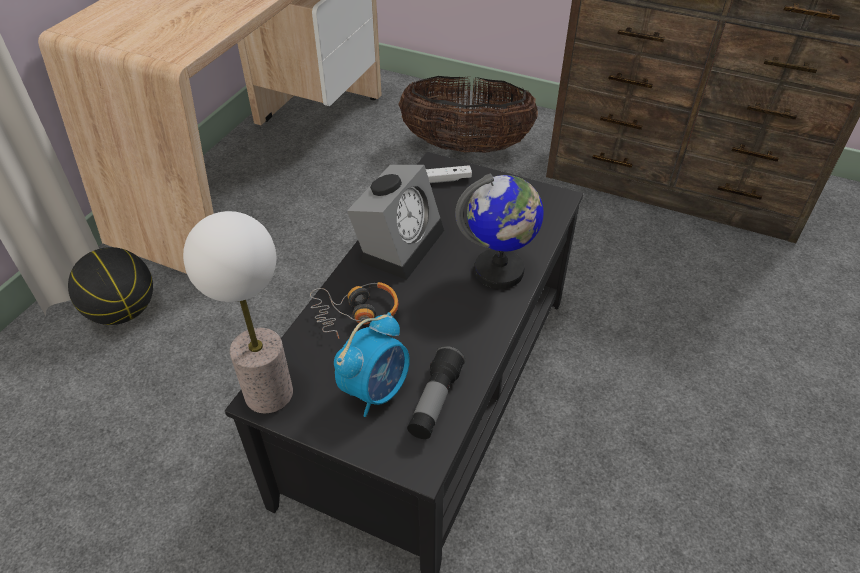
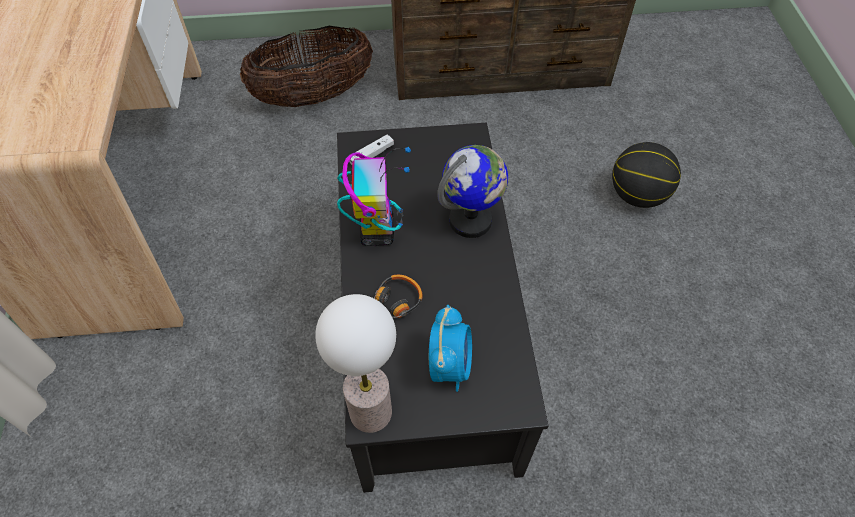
camera: 30 degrees left, 10 degrees up
(123, 311) = (105, 394): basketball -> basketball (637, 195)
(400, 242) = (377, 230): alarm clock -> toy robot
(435, 401) = (498, 352): flashlight -> none

